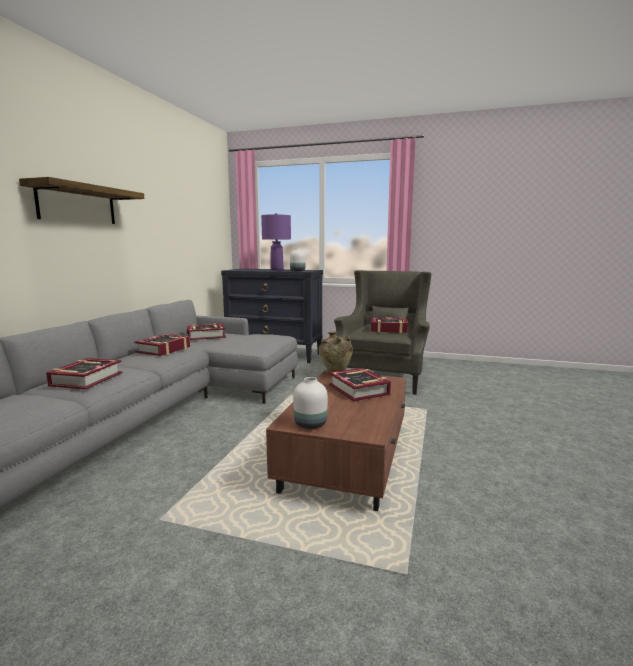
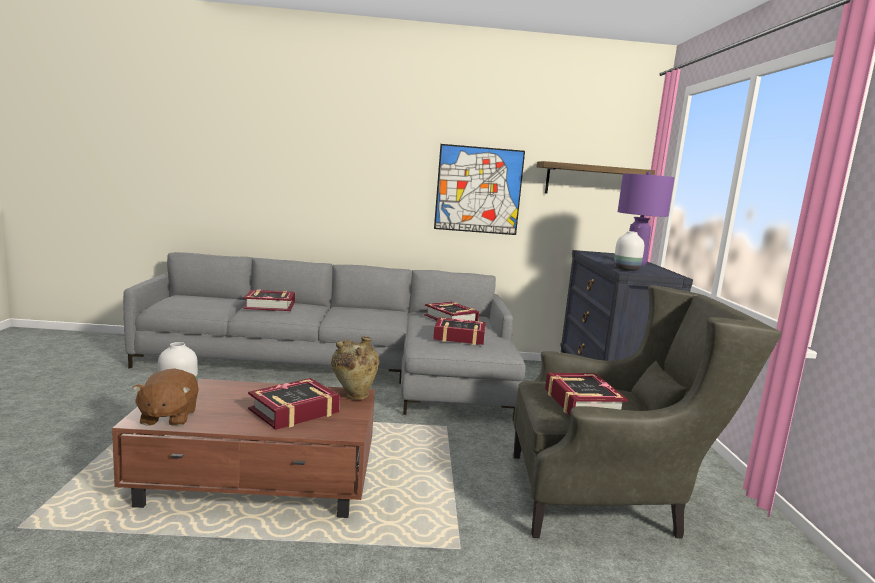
camera: 70 degrees right, 0 degrees up
(77, 204) = (367, 159): shelf -> shelf (588, 181)
(159, 232) = (478, 190): none -> picture
(164, 350) = (375, 312): book -> book (459, 337)
(365, 426) = (168, 417): none -> brown plush toy

